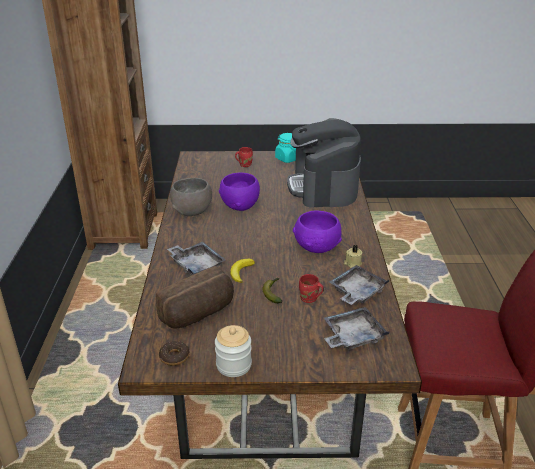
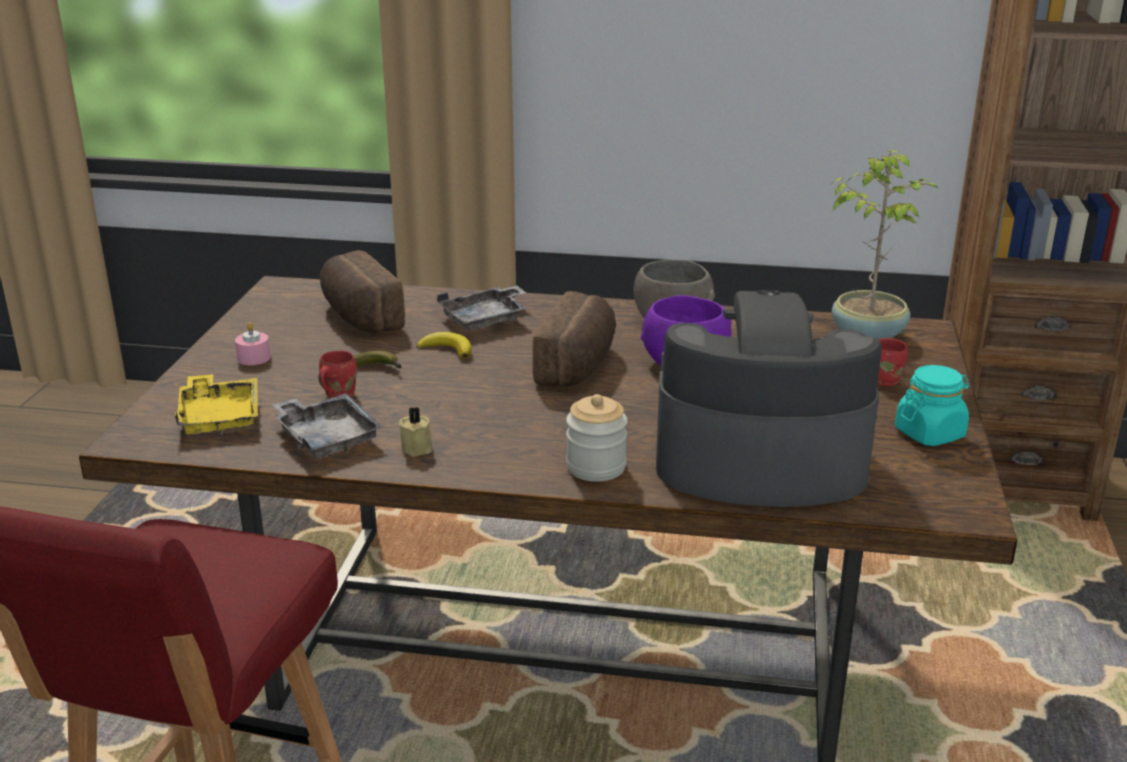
camera: 100 degrees right, 5 degrees down
(174, 357) = (282, 301): donut -> none
(200, 166) = (868, 335): none -> potted plant
(233, 365) = (235, 332): jar -> jar (596, 467)
(250, 231) = (579, 365): none -> bread
(272, 344) = (254, 358): none -> pink candle
(316, 247) = (494, 420): purple bowl -> none
(352, 336) = (219, 416): grey tray -> yellow tray

